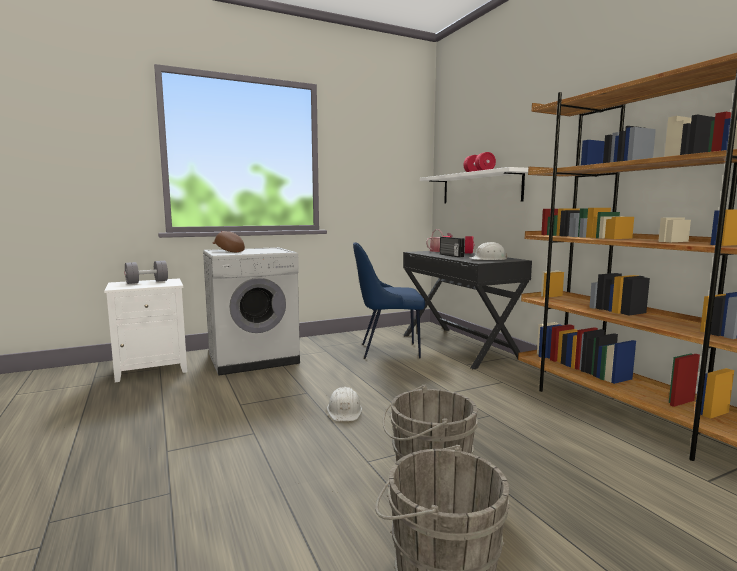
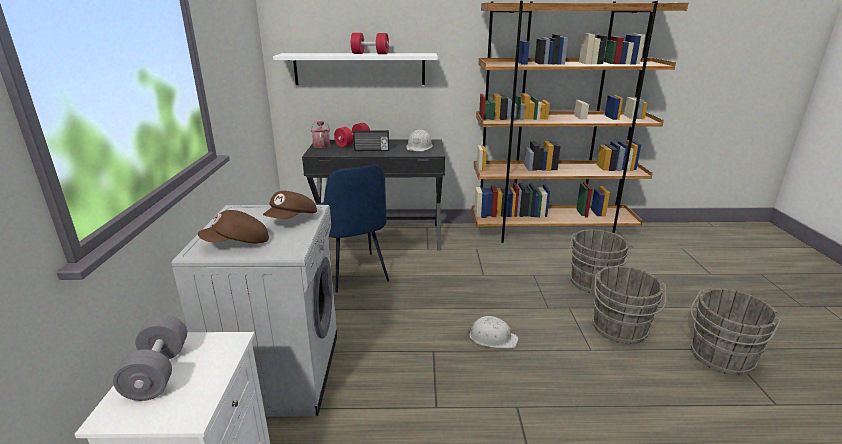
camera: 65 degrees left, 15 degrees up
(265, 251) = (292, 219): none -> brown cap
(389, 351) = (355, 272): blue chair -> blue chair turned 45 degrees counterclockwise
(522, 453) = (592, 284): none -> grey bucket

